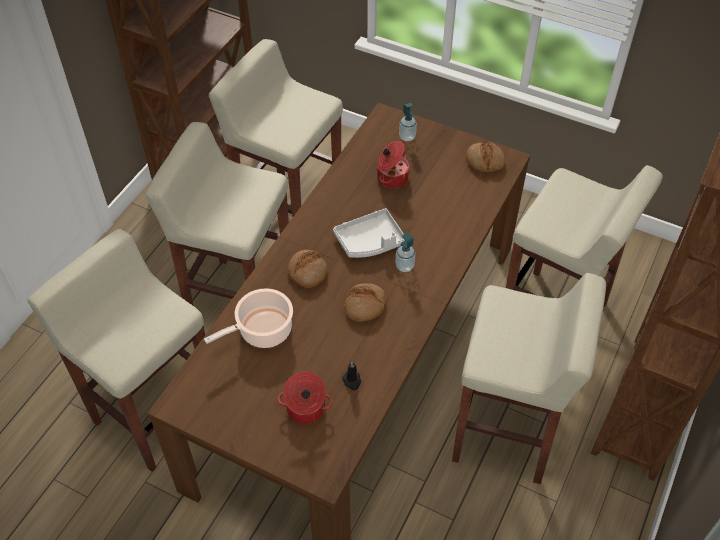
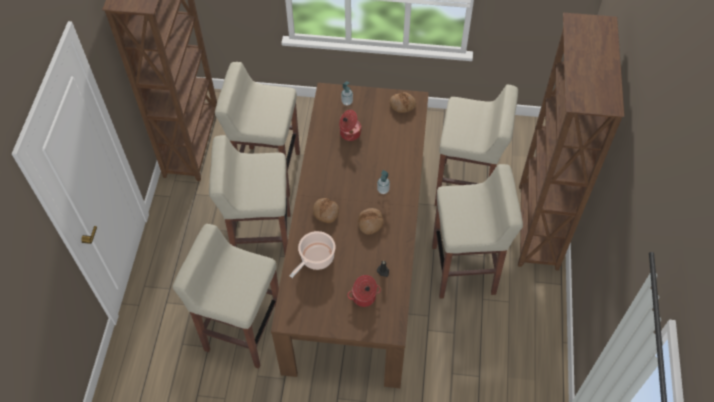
camera: 20 degrees left, 5 degrees up
(370, 241) = (355, 180): grey tray -> none

